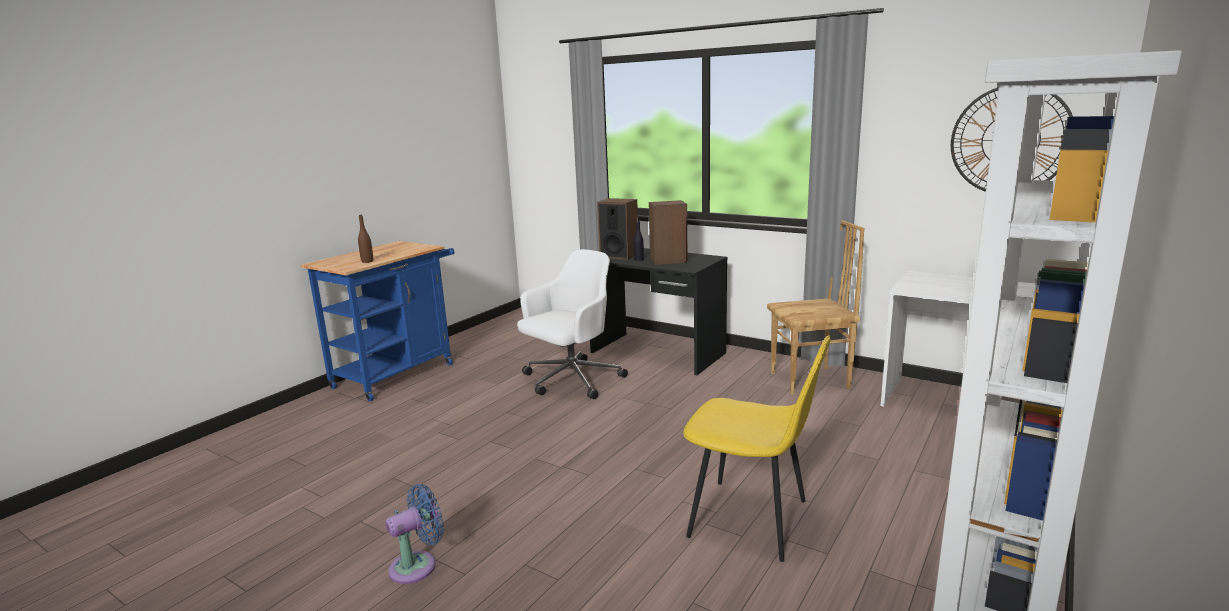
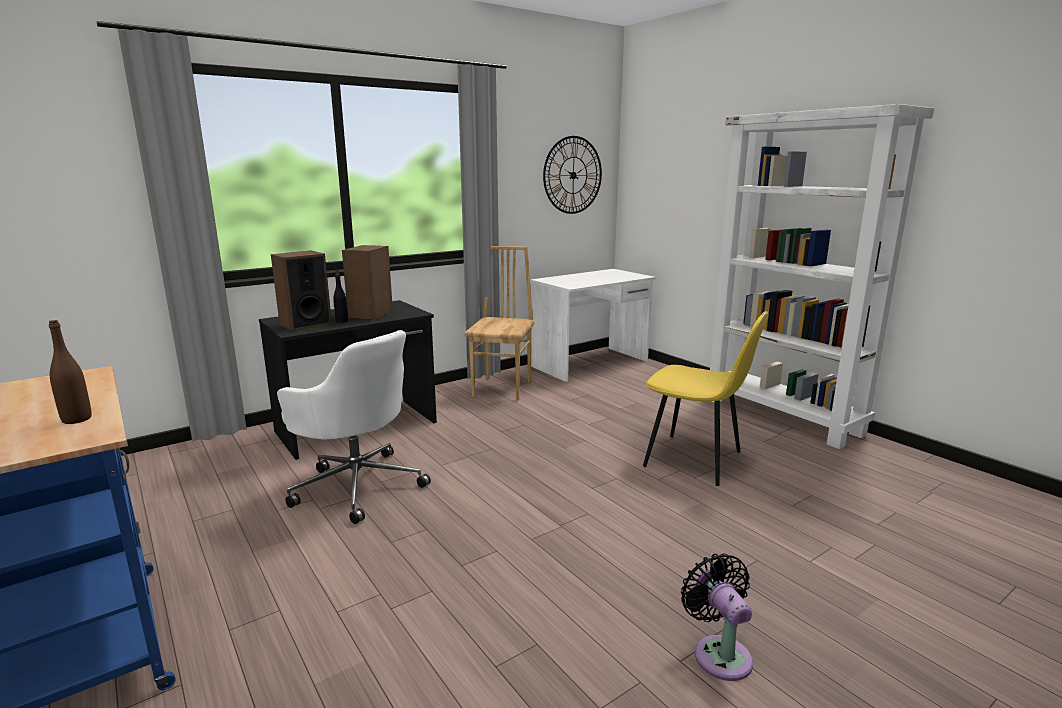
camera: 70 degrees left, 0 degrees up
(418, 565) = (719, 653): blue fan -> black fan
(571, 380) = (357, 485): white office chair -> white office chair turned 150 degrees clockwise
(751, 520) = (695, 460): yellow chair -> yellow chair turned 75 degrees clockwise

